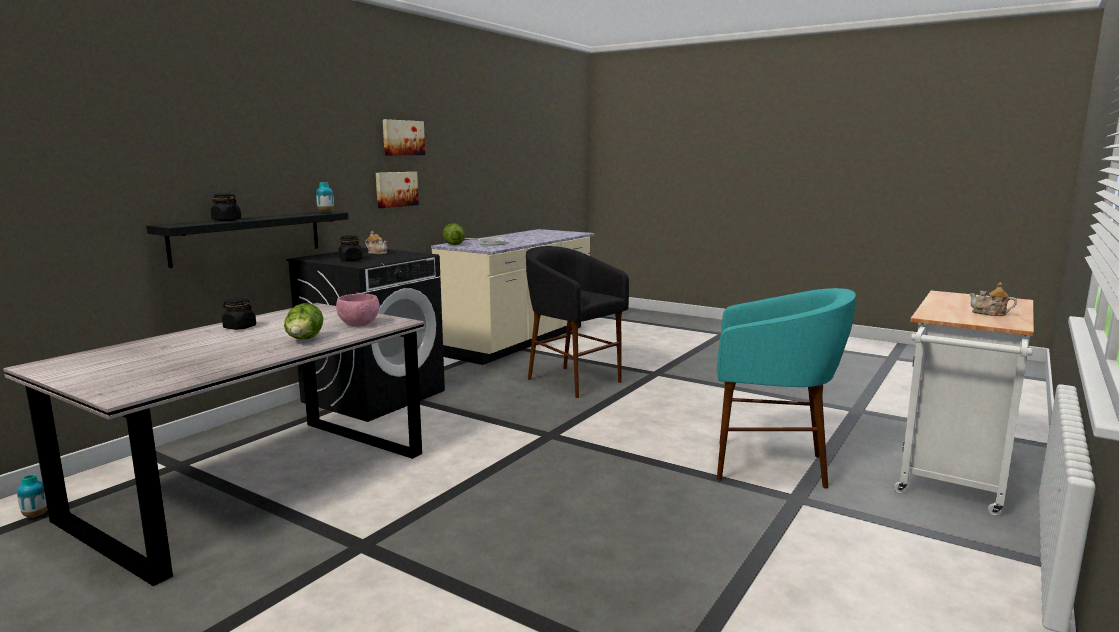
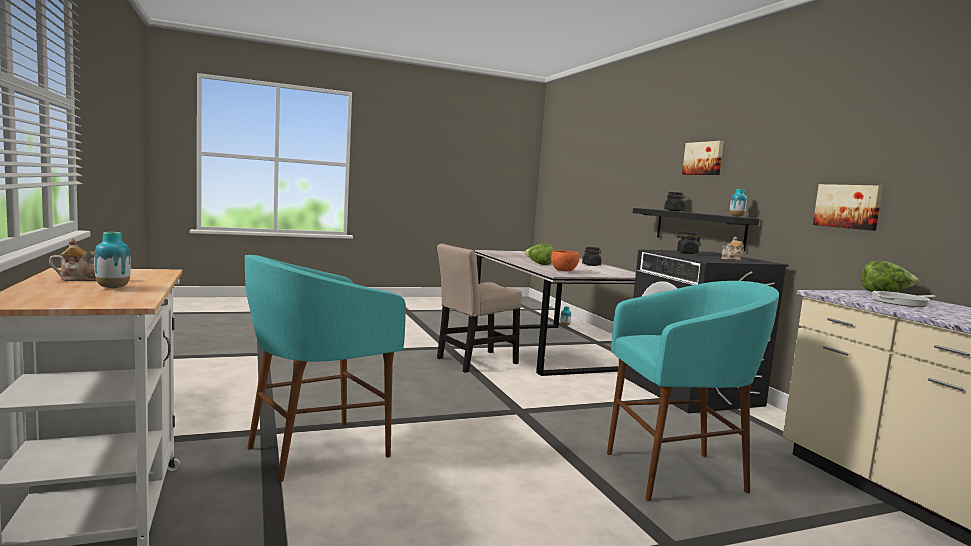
camera: 125 degrees right, 5 degrees down
(358, 325) = (564, 271): pink bowl -> orange bowl
(402, 138) = (873, 141): picture -> picture (703, 158)
(419, 500) = (474, 361): none -> beige chair
(572, 381) = (677, 474): black stool -> turquoise stool
(961, 304) = (113, 287): none -> vase

